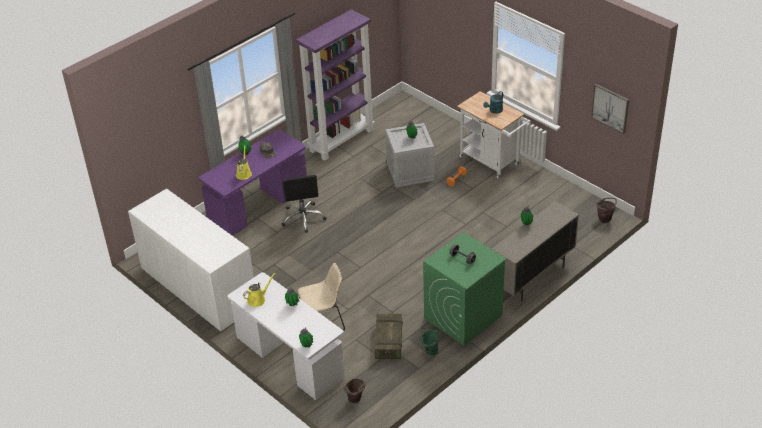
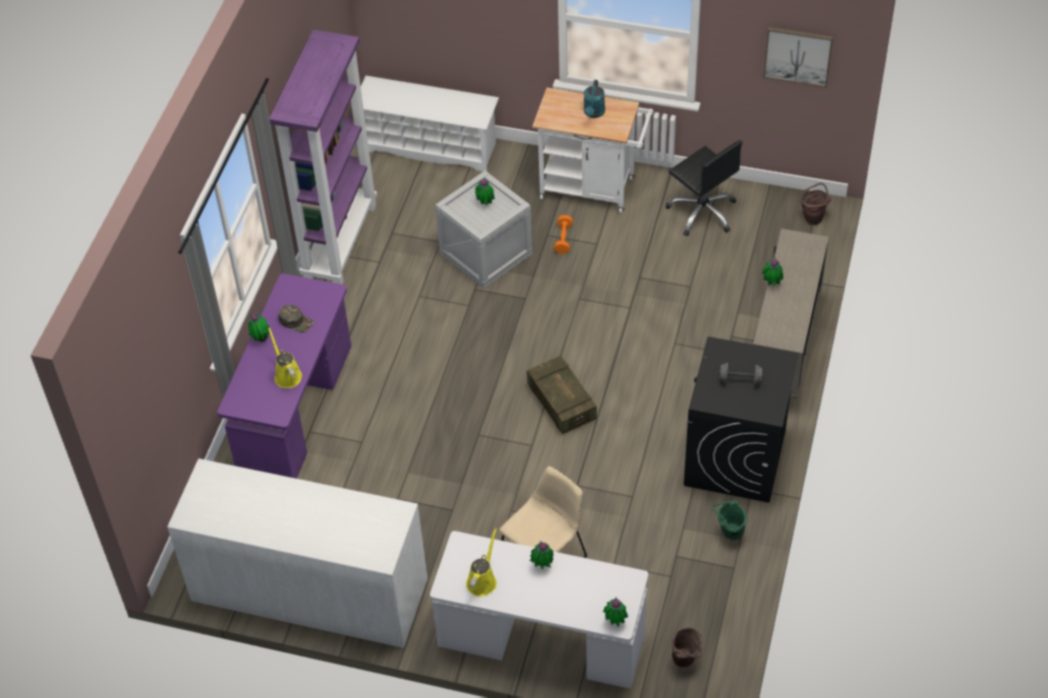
camera: 30 degrees left, 10 degrees up
(303, 218) = (383, 400): black office chair -> black office chair (702, 212)
(389, 342) = (663, 546): crate -> crate (561, 403)
(422, 113) = (429, 146): none -> white shoe rack
(463, 317) = (735, 458): green washing machine -> black washing machine

